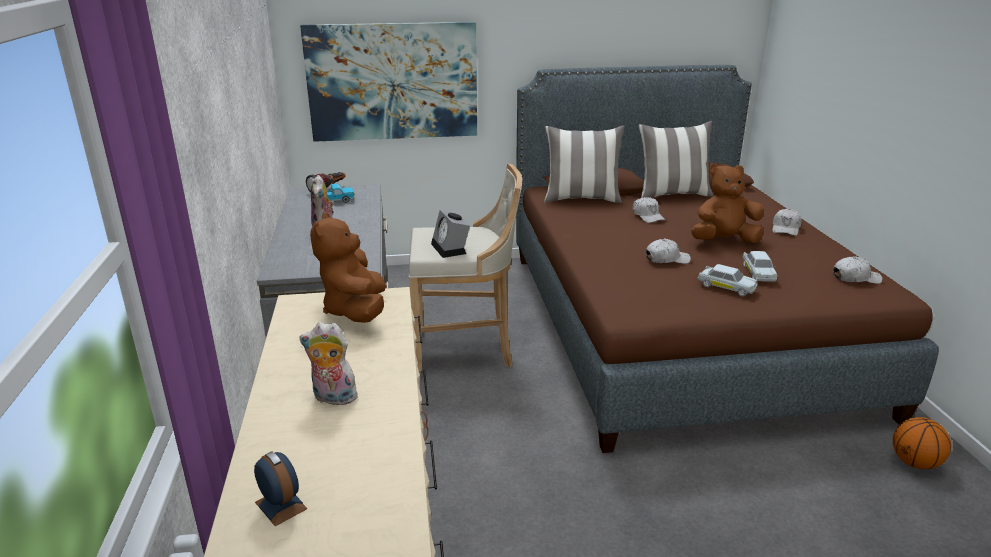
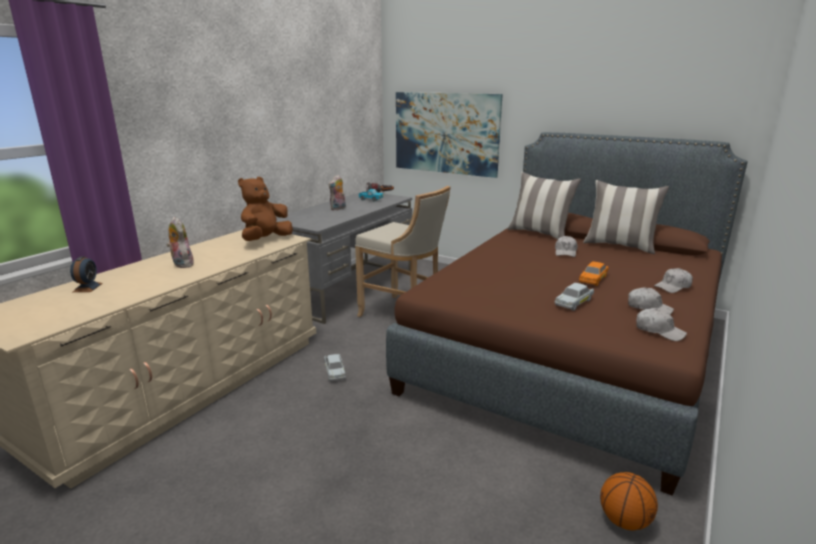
camera: 40 degrees right, 5 degrees down
(451, 249) = (388, 234): alarm clock -> none
(666, 259) = (516, 275): white cap -> white cap (648, 308)
(723, 241) = (593, 279): brown plush toy -> orange toy car
(726, 287) = (524, 301): white toy car -> white toy car (335, 372)

